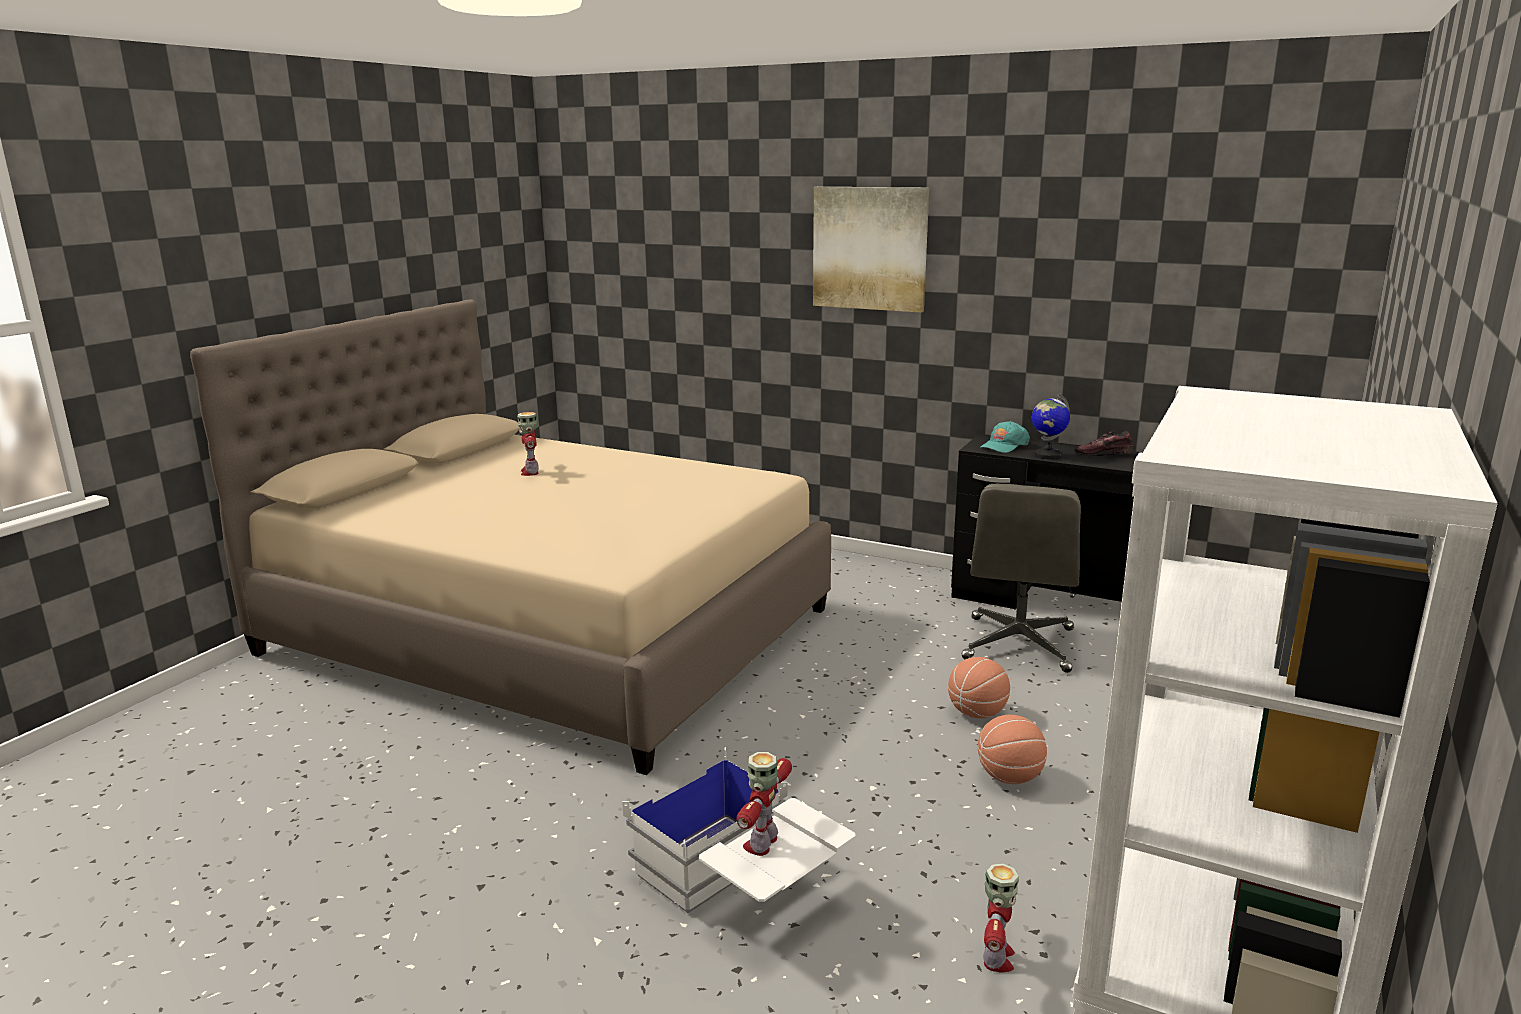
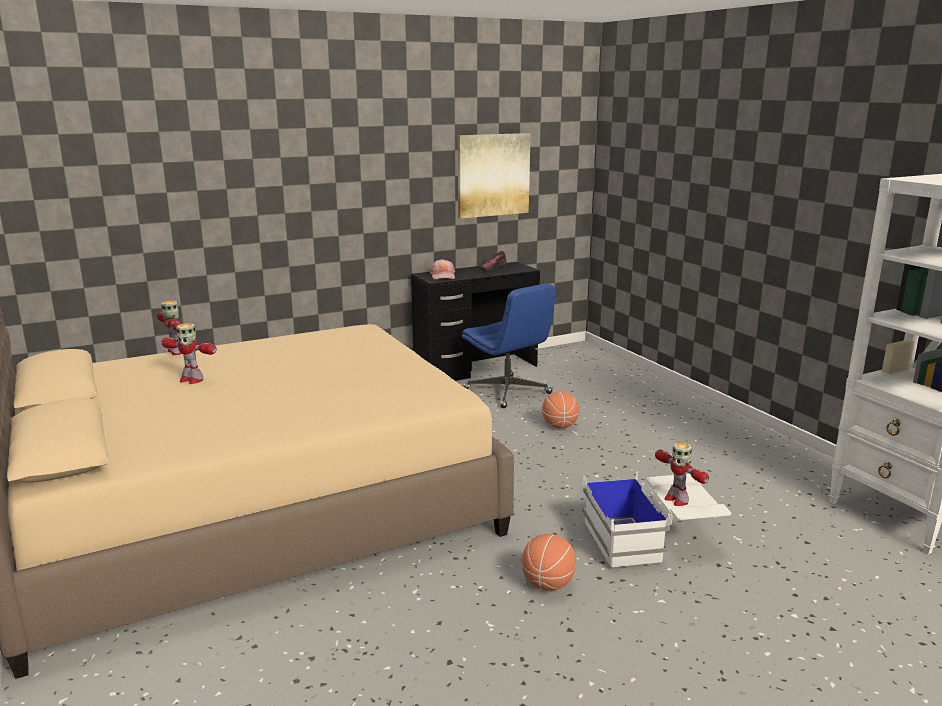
camera: 55 degrees left, 0 degrees up
(870, 248) = (321, 153): picture -> picture (493, 175)
(996, 958) = (756, 498): toy robot -> toy robot (176, 352)
(1004, 446) = (443, 276): turquoise cap -> pink cap
(1010, 777) = (625, 441): basketball -> basketball (548, 584)
(1019, 645) = (508, 392): grey office chair -> blue office chair
(1047, 455) = (475, 275): globe -> none

